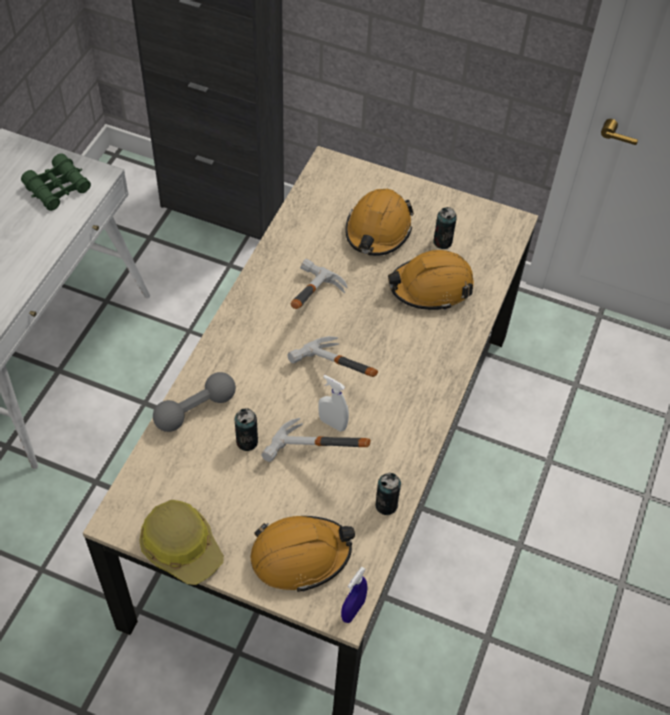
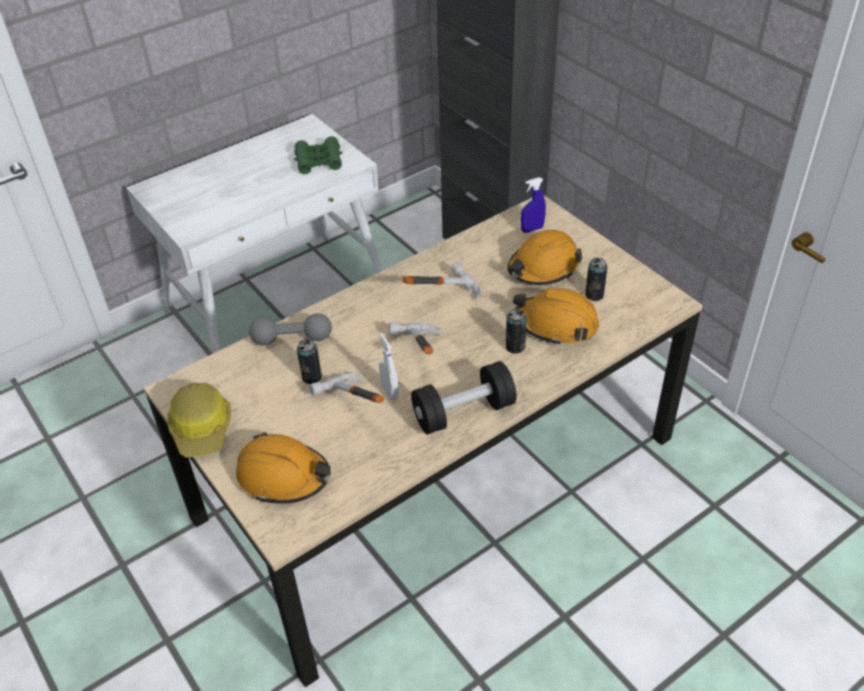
camera: 35 degrees right, 10 degrees down
(353, 610) = (291, 537): blue spray bottle -> blue spray bottle (532, 229)
(386, 505) = (384, 471): can -> can (515, 347)
(413, 414) = (463, 412): none -> black dumbbell

